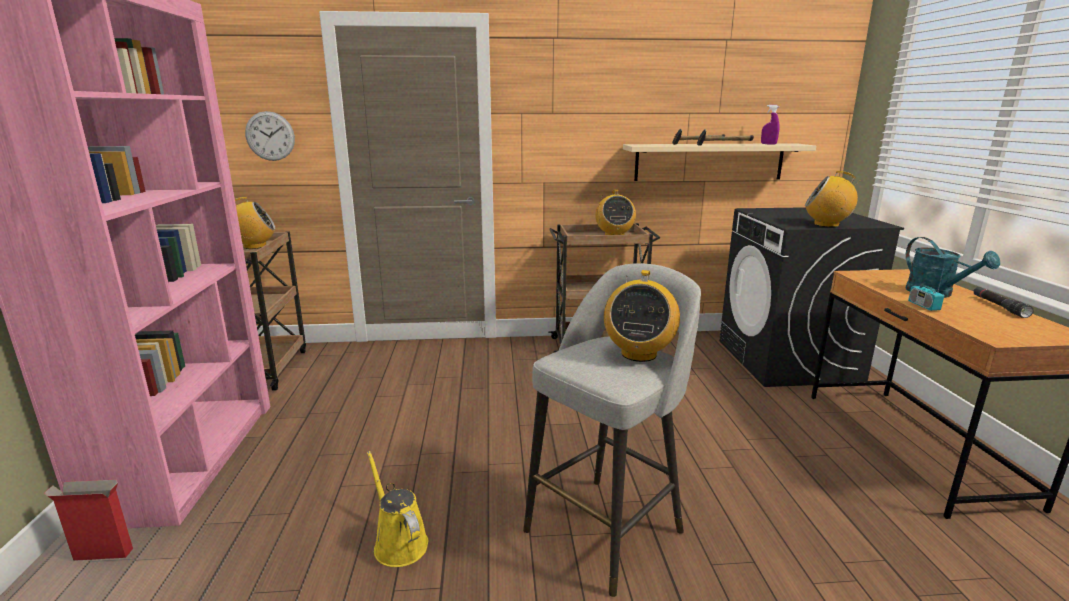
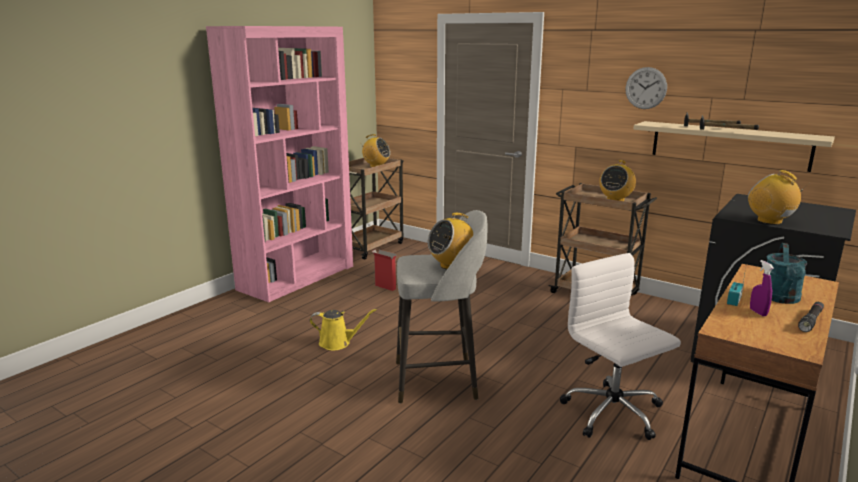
camera: 40 degrees right, 0 degrees up
(102, 554) = (236, 302): cardboard box -> cardboard box (385, 287)
(270, 136) = (403, 95): wall clock -> wall clock (646, 88)
(398, 543) = (338, 343): yellow watering can -> yellow watering can turned 90 degrees clockwise
(768, 144) = (786, 134): purple spray bottle -> purple spray bottle (758, 312)
(805, 474) = (613, 414): none -> white office chair

